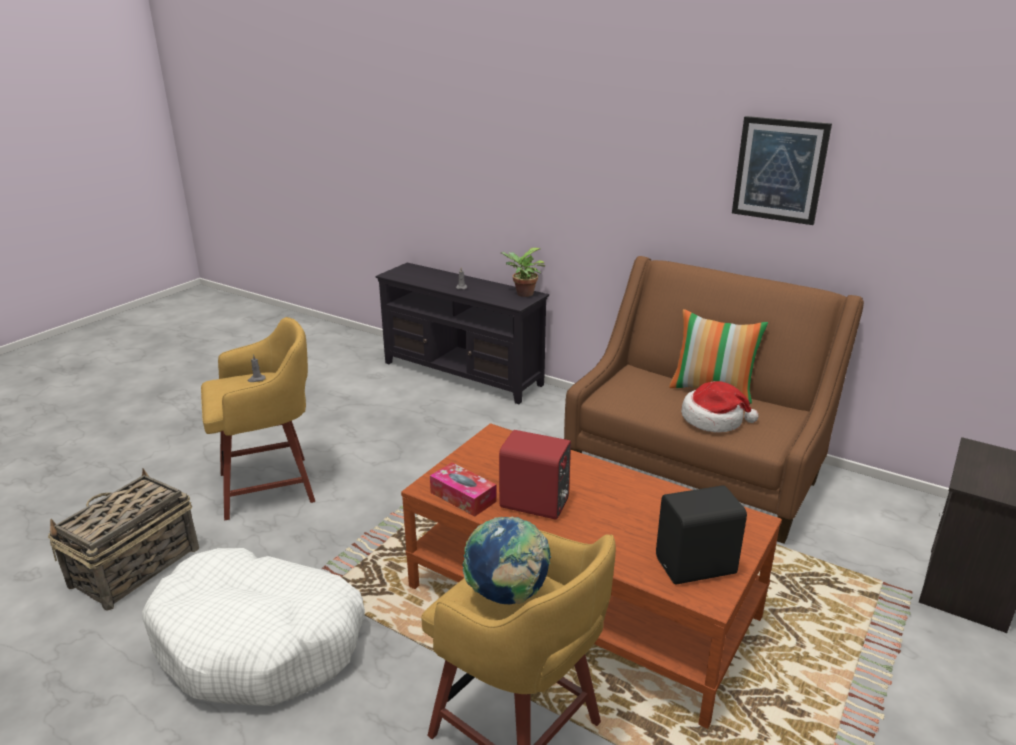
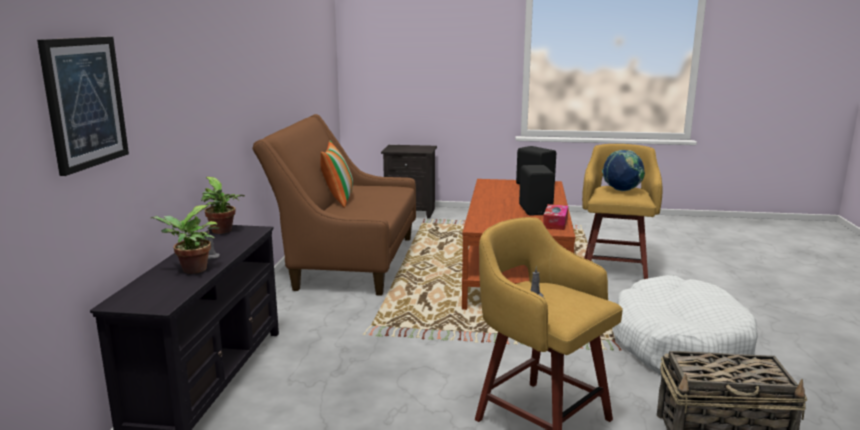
camera: 115 degrees left, 10 degrees down
(441, 282) = (191, 270): none -> potted plant
(535, 505) = (536, 210): red speaker -> black speaker
(713, 419) = (381, 197): hat -> none
(779, 170) = (281, 45): picture -> picture (84, 102)

